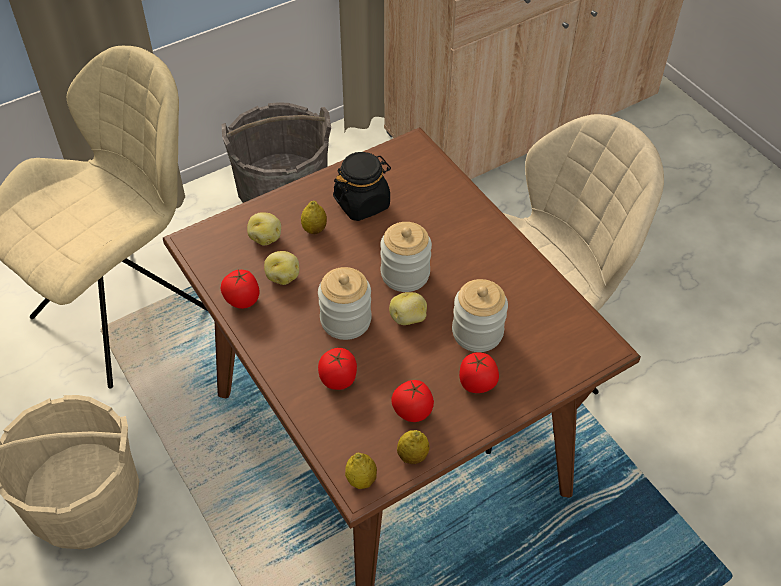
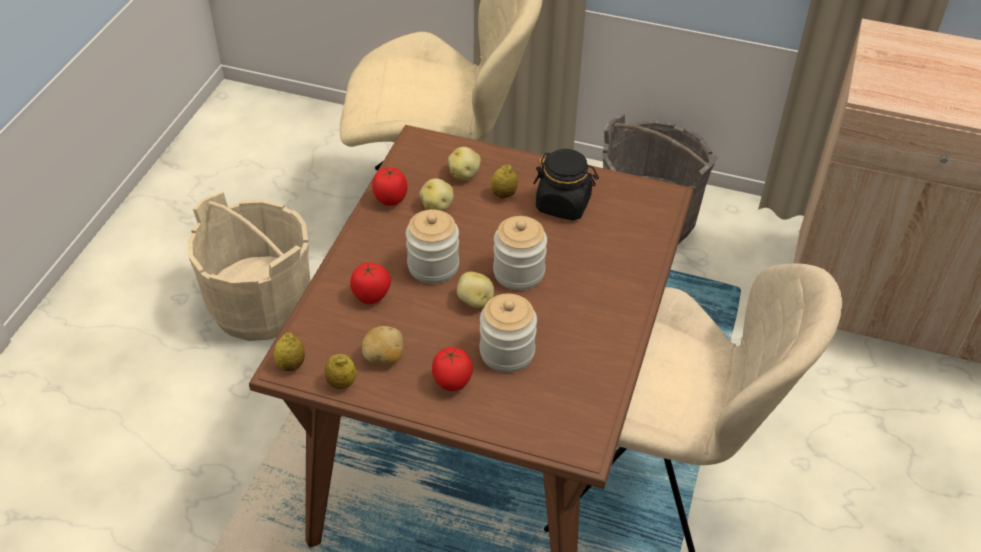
camera: 50 degrees right, 5 degrees down
(412, 412) = (384, 358): tomato -> potato

